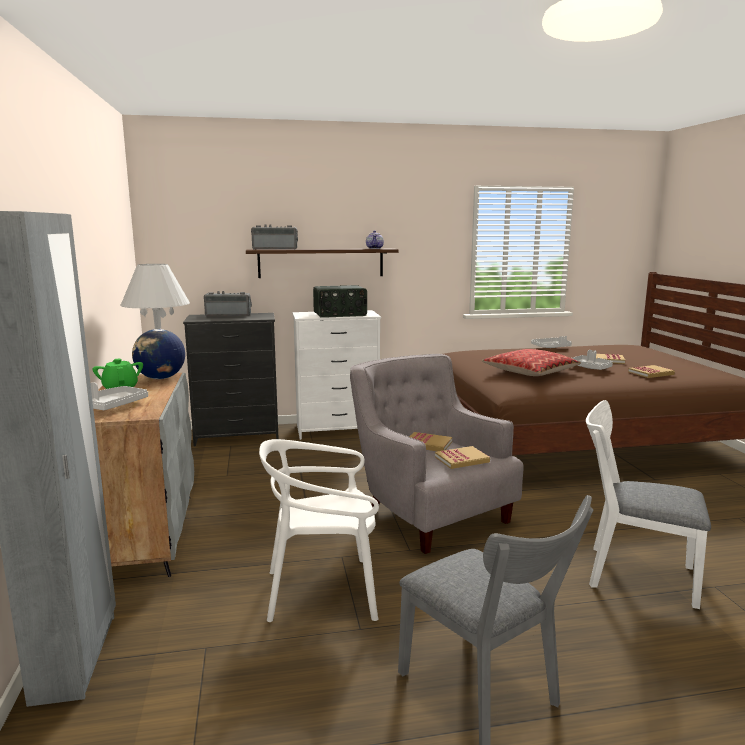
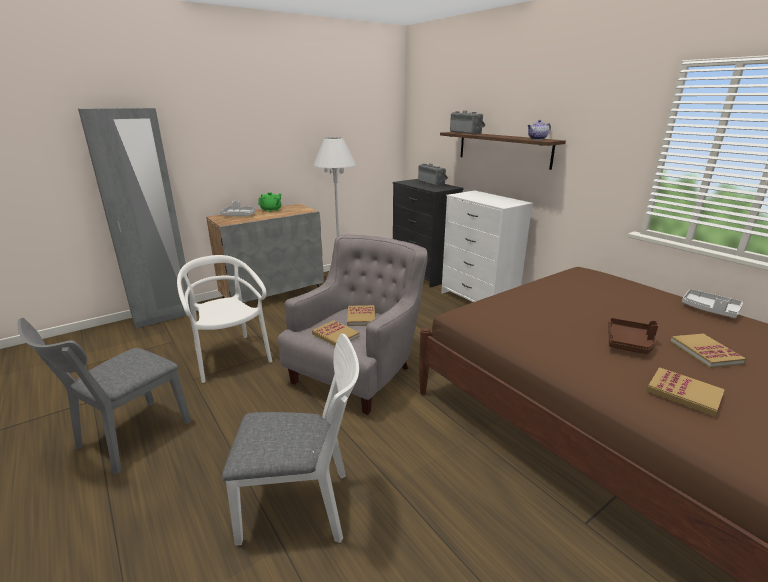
camera: 65 degrees right, 10 degrees up
(160, 378) = (300, 210): globe -> none
(340, 314) = (488, 199): radio -> none
(530, 372) = (545, 310): pillow -> none
(590, 368) = (629, 343): grey tray -> brown tray
(631, 574) = (304, 506): white chair -> white chair turned 90 degrees clockwise

